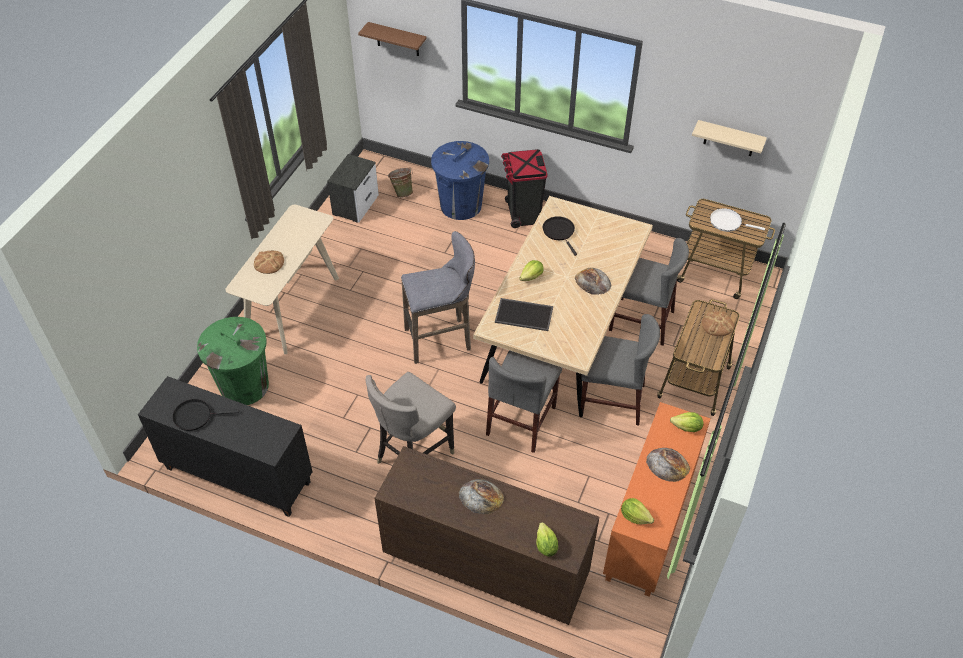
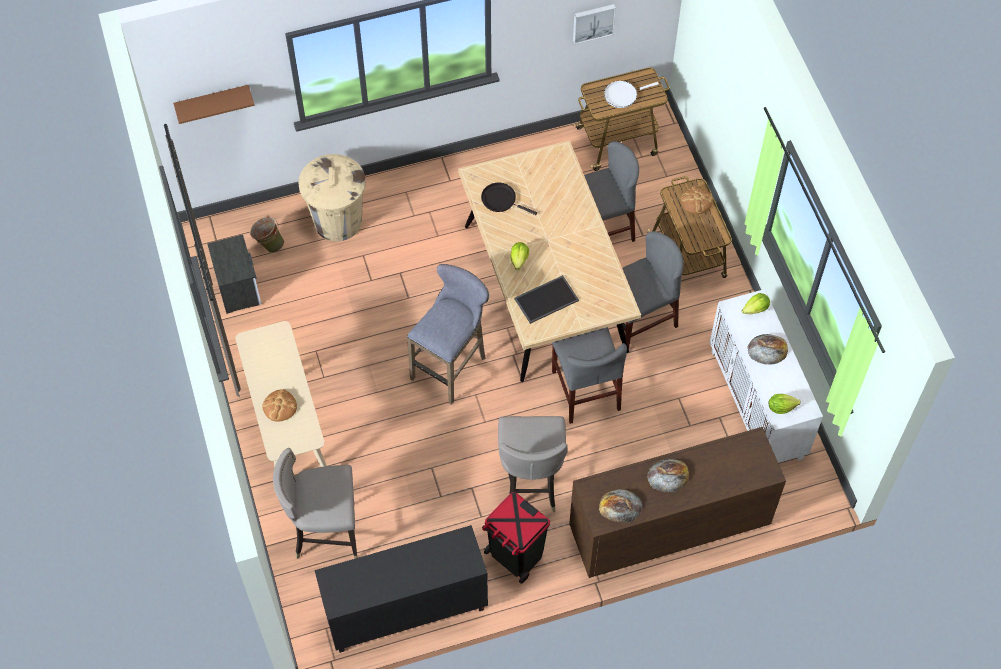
camera: 40 degrees left, 10 degrees up
(195, 416) = (378, 583): black frying pan -> none
(244, 386) = (325, 533): green trash can -> grey stool
(460, 205) = (337, 221): blue trash can -> beige trash can
(522, 214) = (403, 192): black trash can -> black trash can (515, 556)
(545, 546) = (747, 477): lettuce -> none
(593, 281) = (571, 229): bread -> bread (620, 506)
(649, 527) = (757, 405): orange cabinet -> white cabinet
(729, 139) = (593, 22): beige shelf -> picture

